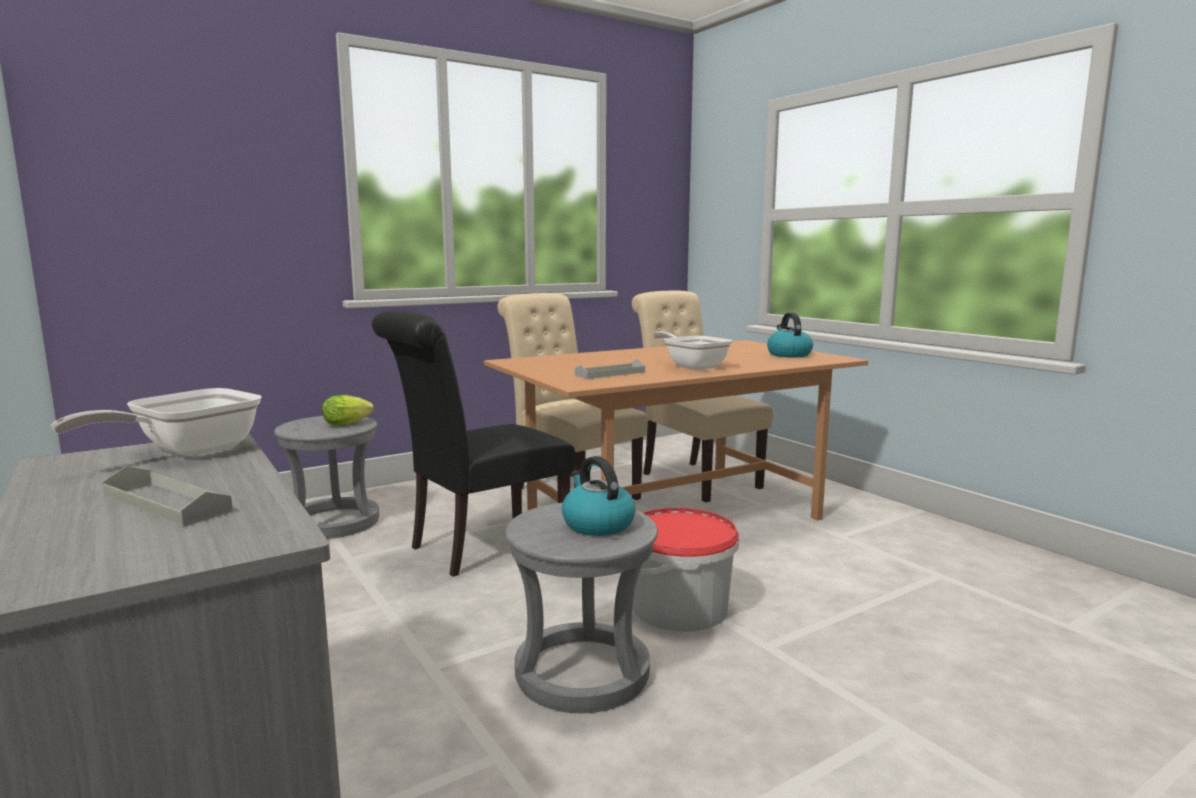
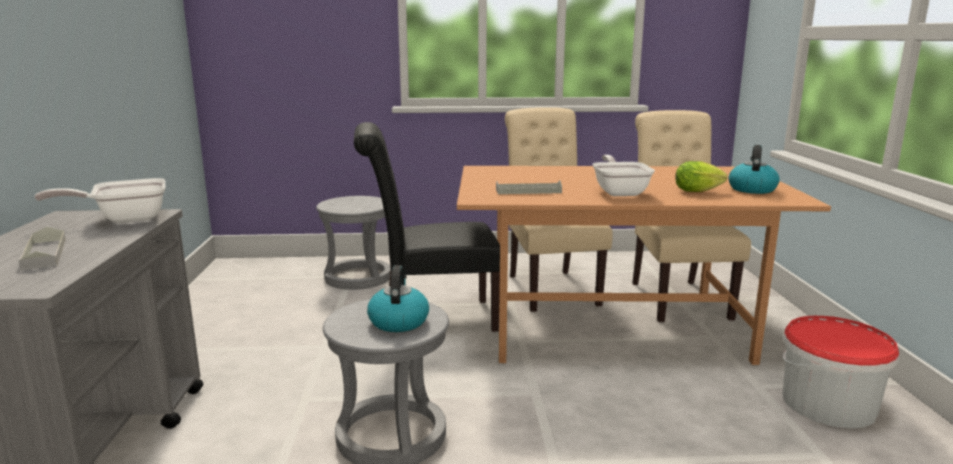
camera: 30 degrees right, 5 degrees up
(349, 424) = (368, 205): lettuce -> lettuce (700, 191)
(680, 606) = (523, 408): bucket -> bucket (829, 404)

